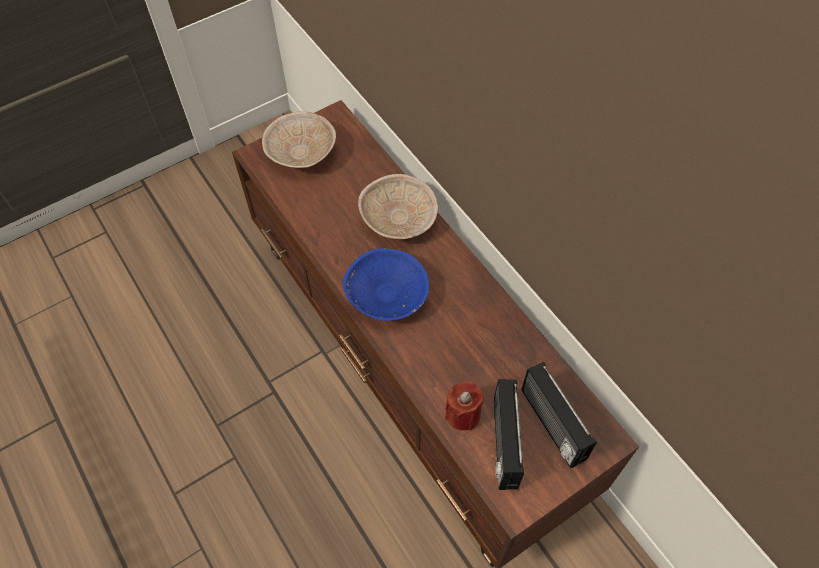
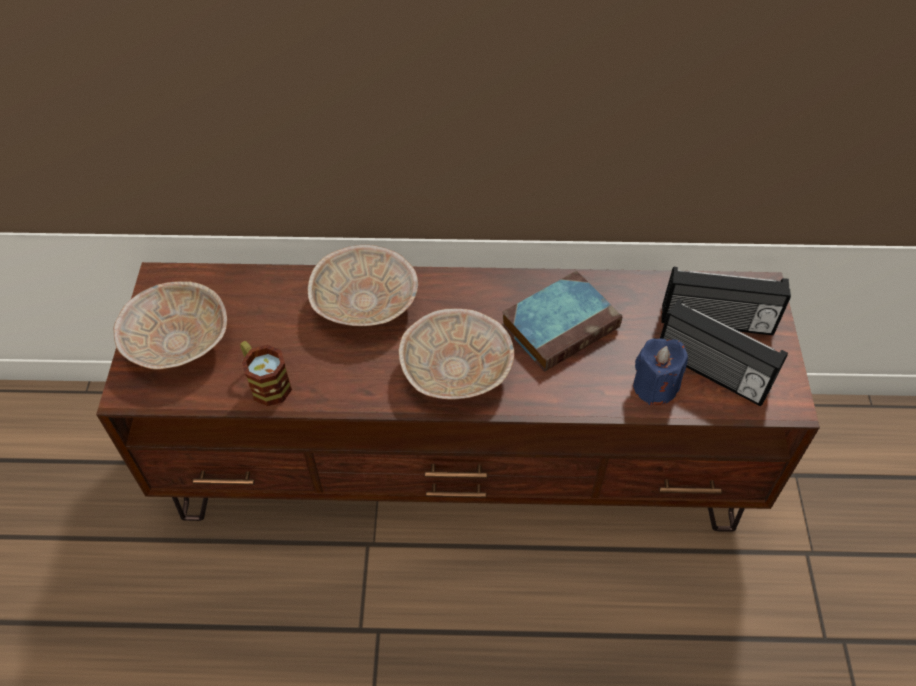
camera: 55 degrees left, 5 degrees down
(306, 209) = (265, 382): none -> mug
(388, 296) = (457, 370): blue bowl -> beige bowl
(463, 414) = (655, 386): red candle -> blue candle
(470, 331) = (561, 324): none -> book

